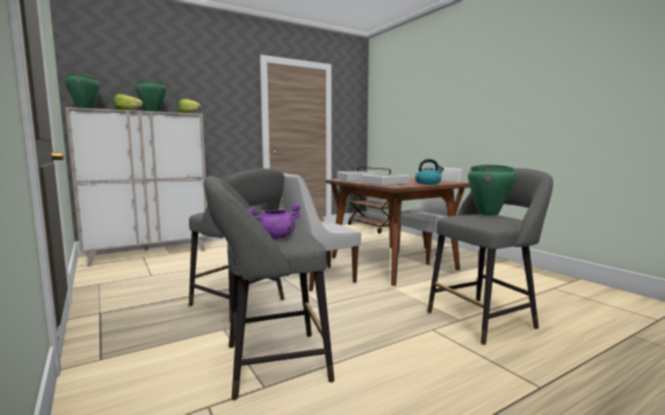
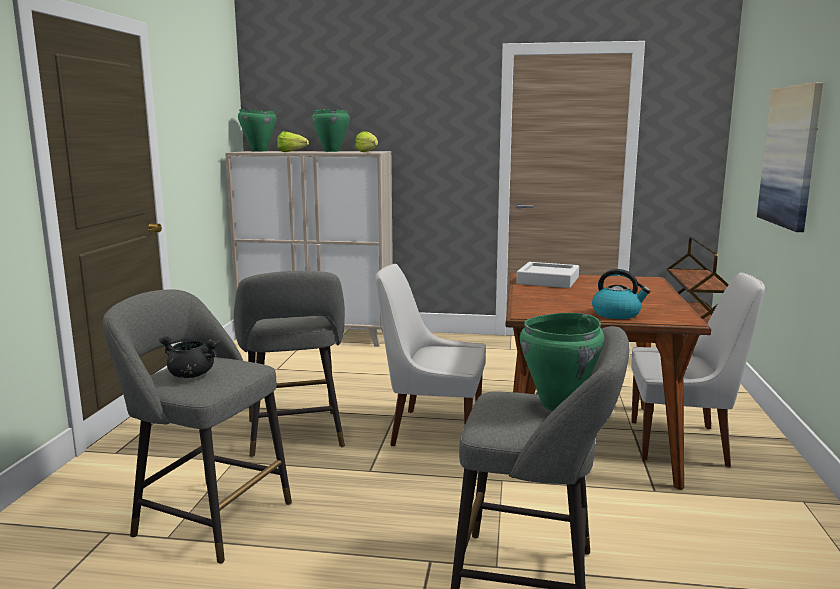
camera: 40 degrees right, 5 degrees up
(275, 237) = (190, 375): purple cooking pot -> black cooking pot
(385, 183) = (544, 301): grey tray -> none
(432, 116) = (791, 156): none -> picture

